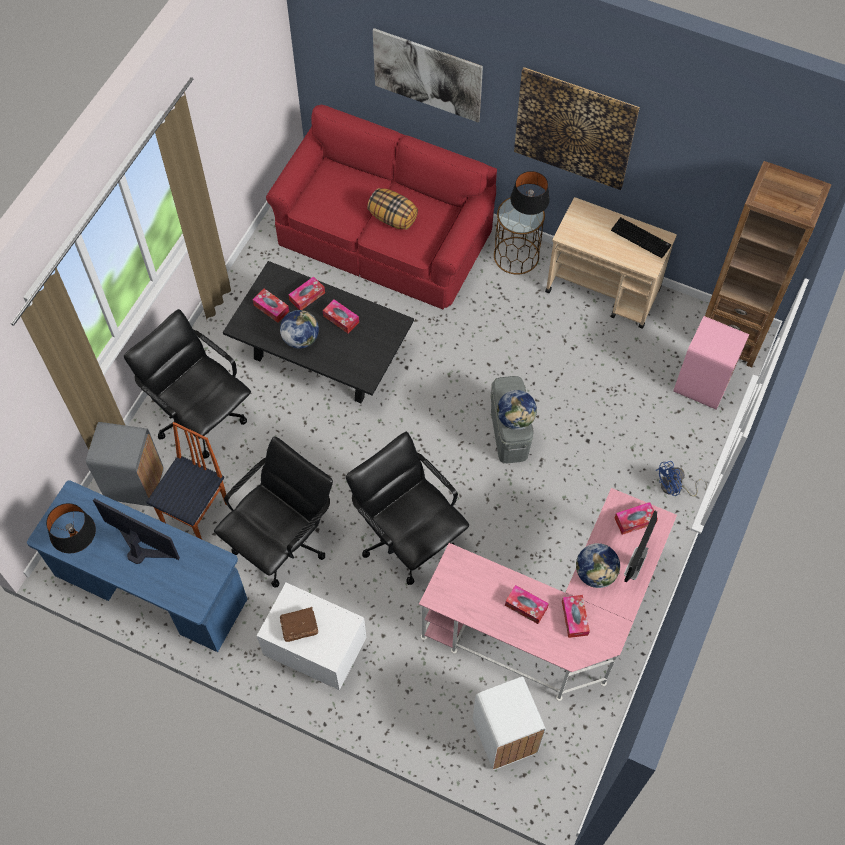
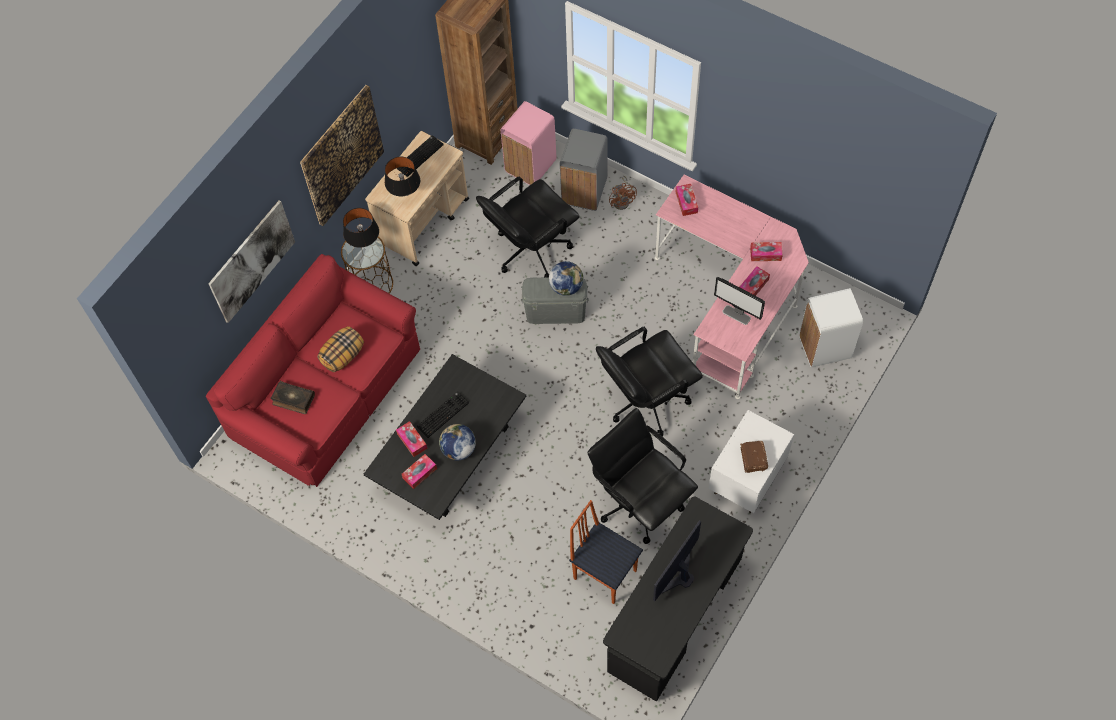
camera: 80 degrees left, 0 degrees up
(79, 543) = (669, 629): black table lamp -> black table lamp (405, 195)
(135, 485) = (568, 629): grey trash can -> grey trash can (585, 191)
(151, 588) = (675, 615): blue desk -> black desk
(201, 416) = (502, 567): black office chair -> black office chair (531, 250)
(338, 185) = (293, 400): none -> book
(341, 319) = (442, 414): tissue box -> keyboard
(595, 573) = (729, 235): globe -> none
(635, 563) = (723, 207): monitor -> monitor (736, 315)
(674, 488) = (623, 200): blue fan -> brown fan

